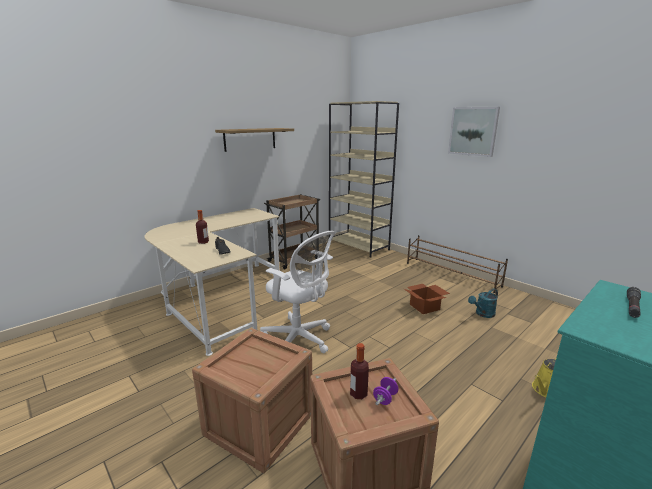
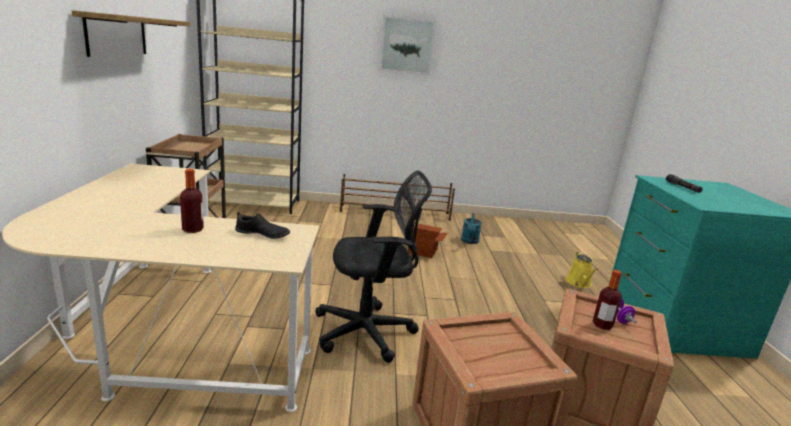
camera: 50 degrees left, 0 degrees up
(299, 339) = (369, 332): white office chair -> black office chair

